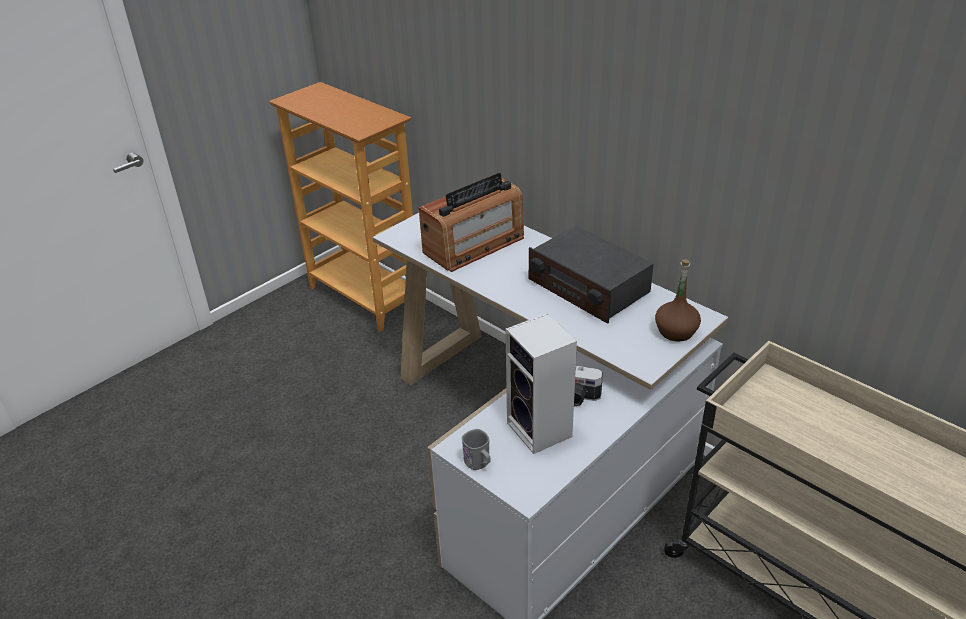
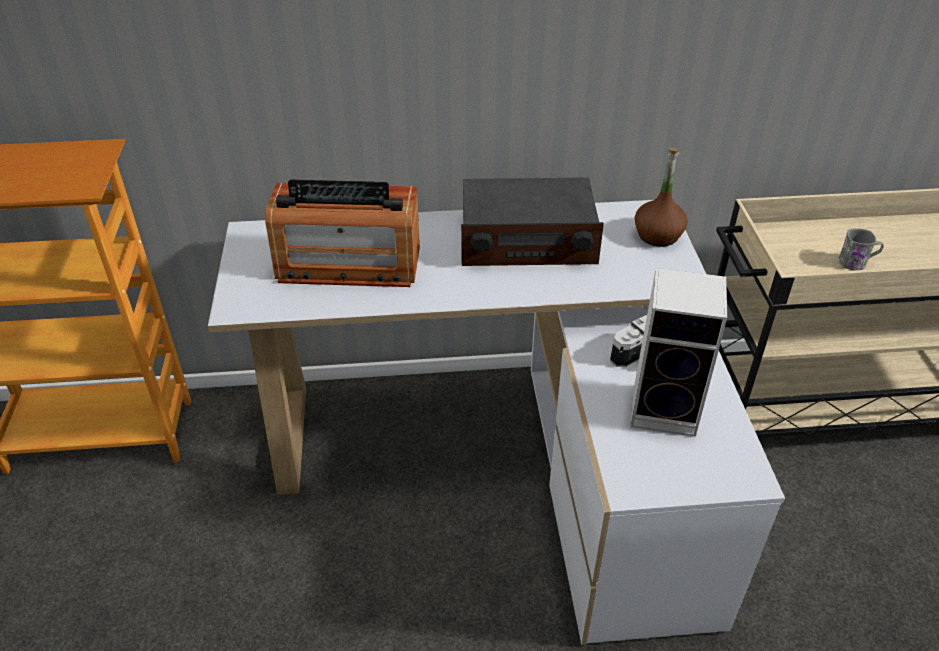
camera: 50 degrees left, 5 degrees up
(474, 245) = (348, 264): radio -> radio turned 90 degrees clockwise
(479, 463) = (672, 485): grey mug -> grey mug (856, 263)

